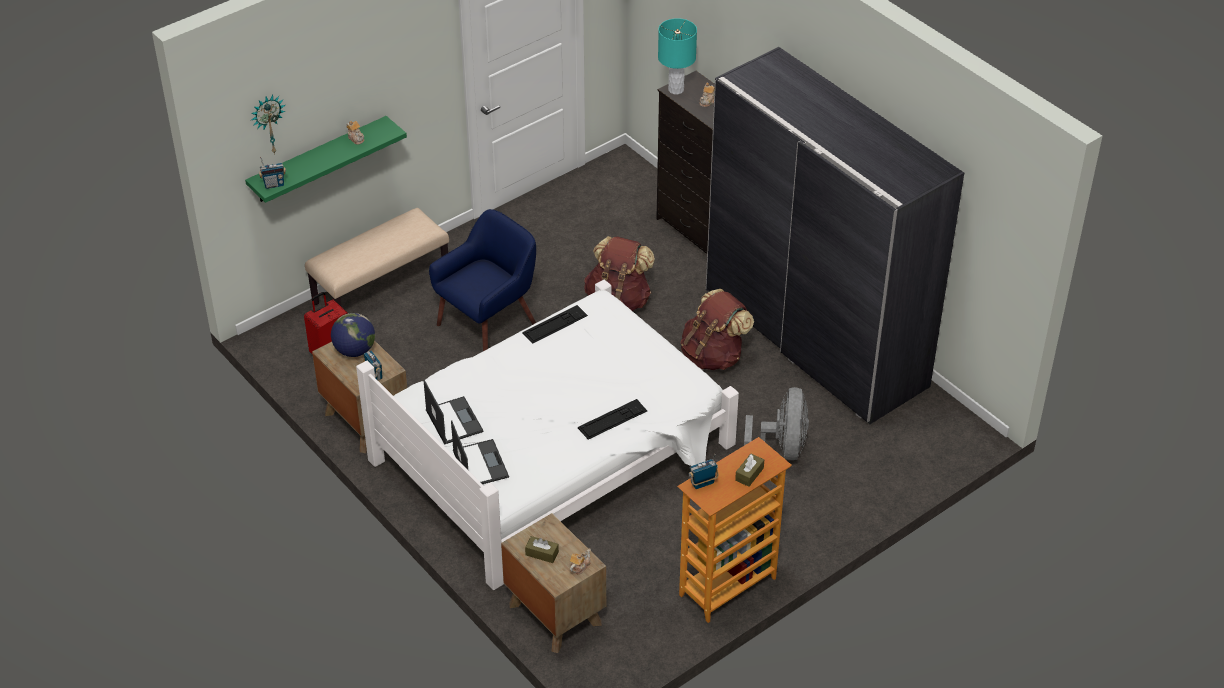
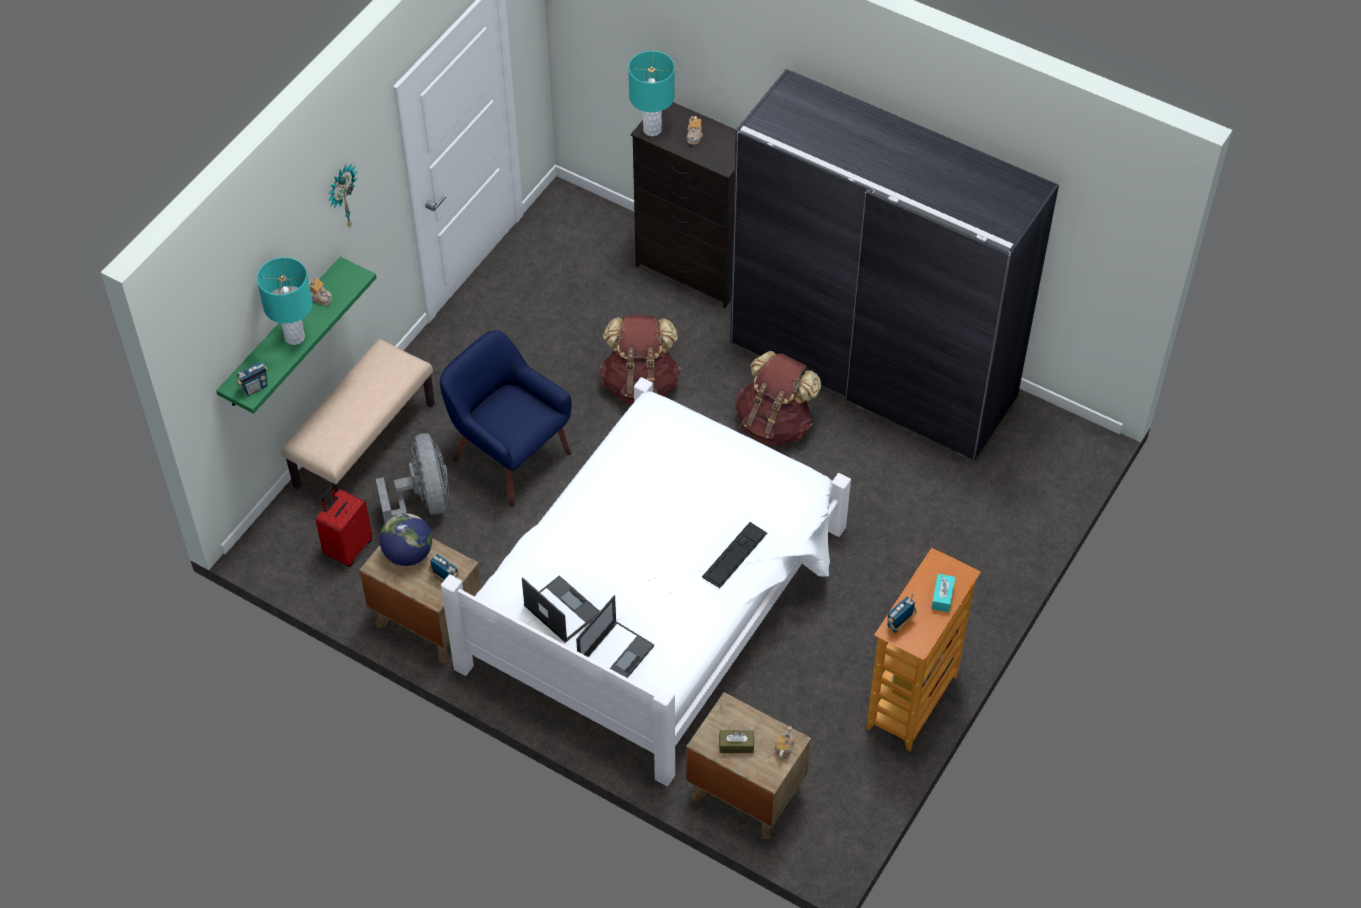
camera: 20 degrees left, 10 degrees up
(268, 124) = (232, 320): wall clock -> wall clock (342, 197)
(322, 159) = (294, 337): none -> turquoise table lamp
(480, 463) = (616, 654): laptop -> laptop turned 75 degrees clockwise
(488, 324) = (509, 456): blue armchair -> blue armchair turned 75 degrees counterclockwise
(555, 324) = (616, 452): keyboard -> none
(749, 474) = (942, 596): brown tissue box -> turquoise tissue box
(781, 450) = (896, 519): grey fan -> grey fan (423, 502)

